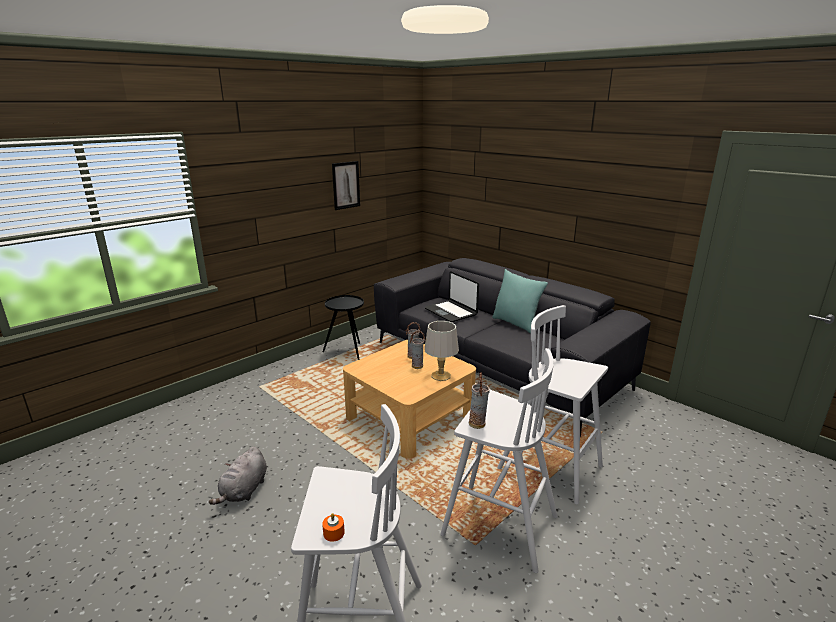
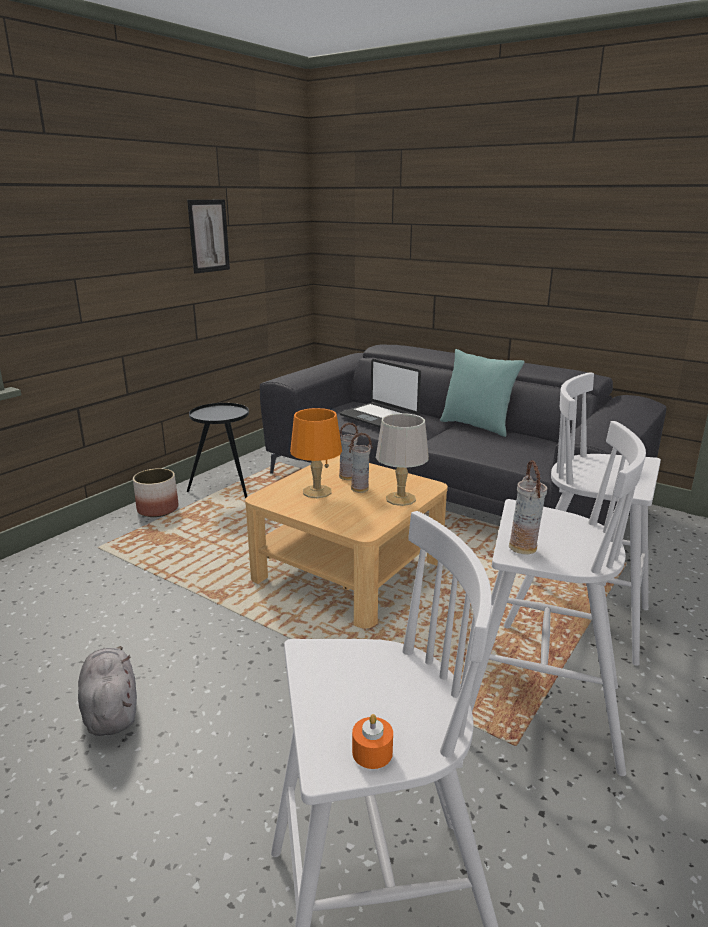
camera: 10 degrees left, 0 degrees up
(244, 491) = (111, 710): grey plush toy -> grey plush toy turned 150 degrees clockwise
(301, 363) = (158, 509): none -> planter
(389, 366) = (316, 491): none -> orange table lamp

